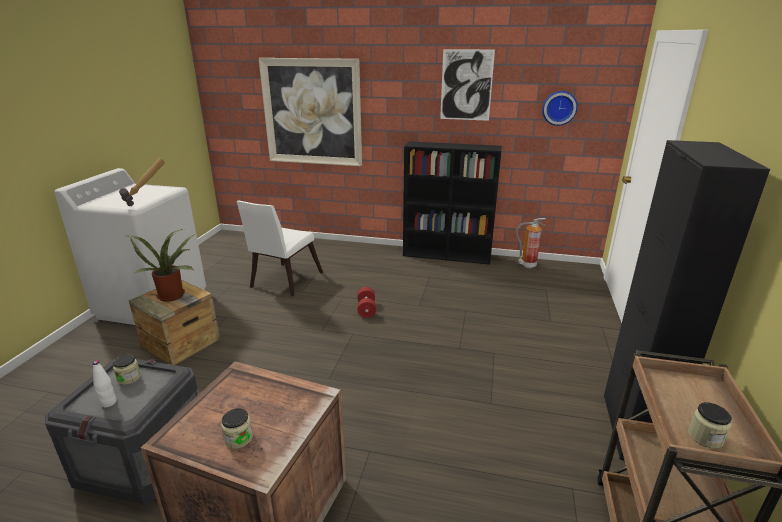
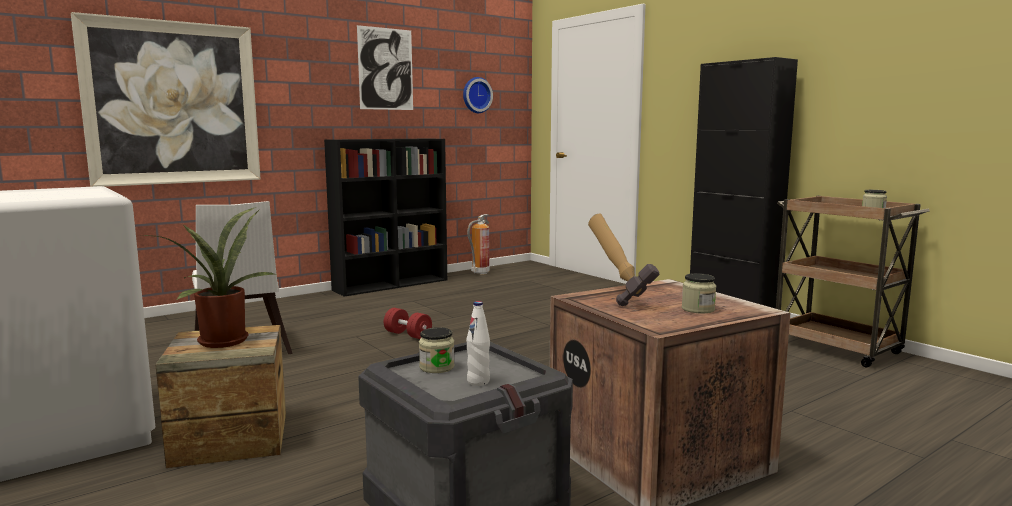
camera: 50 degrees left, 15 degrees down
(148, 203) = (114, 193): hammer -> hammer (619, 297)

